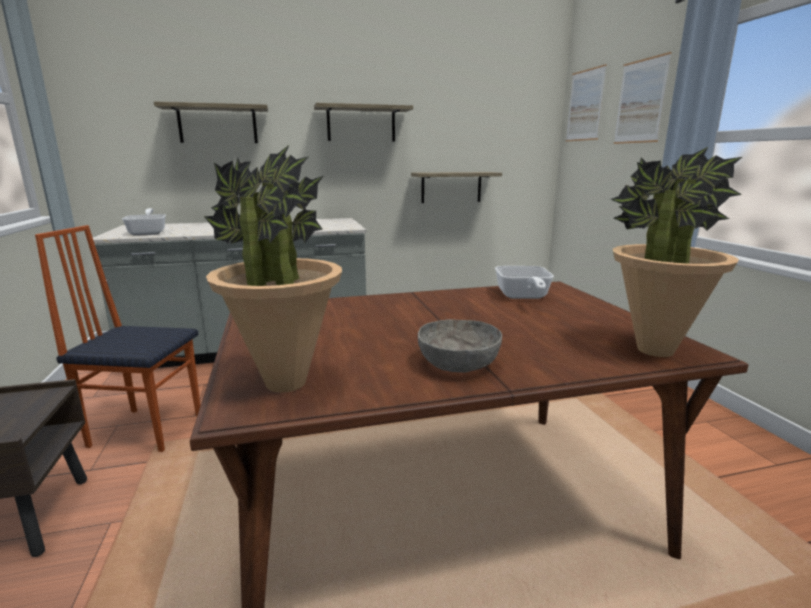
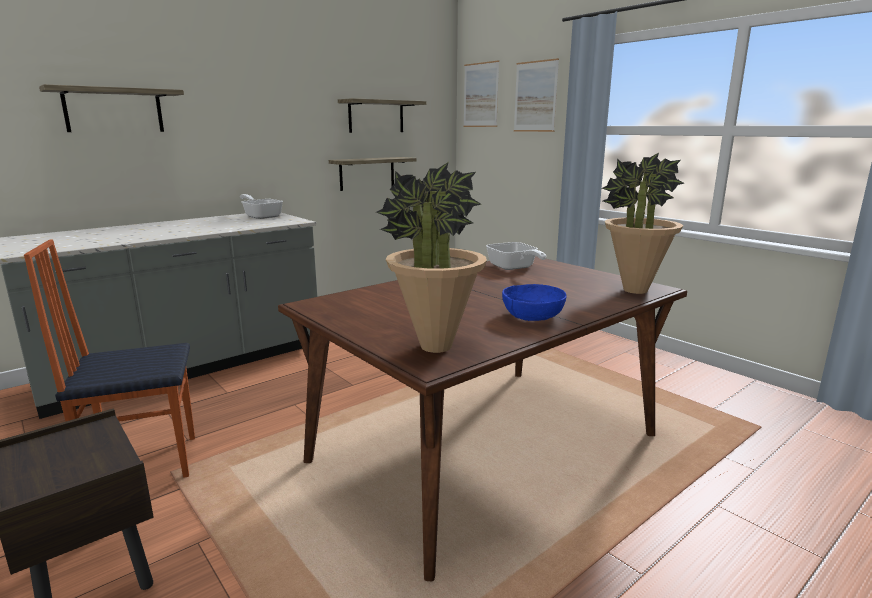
camera: 25 degrees left, 0 degrees up
(149, 232) = (64, 244): frying pan -> frying pan (261, 216)
(361, 124) = (276, 110): shelf -> shelf (376, 116)
(458, 364) = (532, 316): grey bowl -> blue bowl

